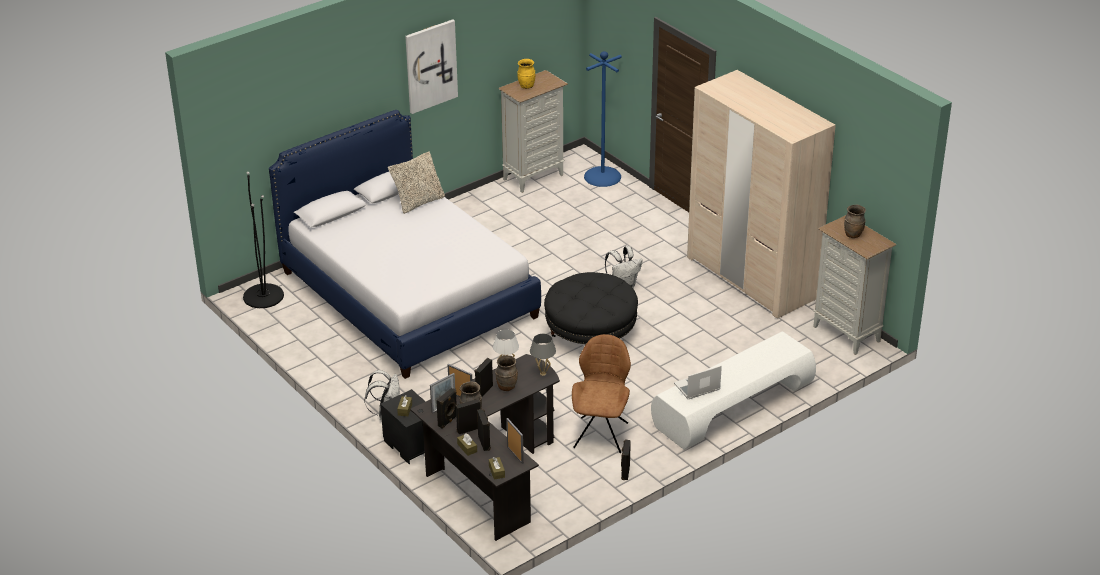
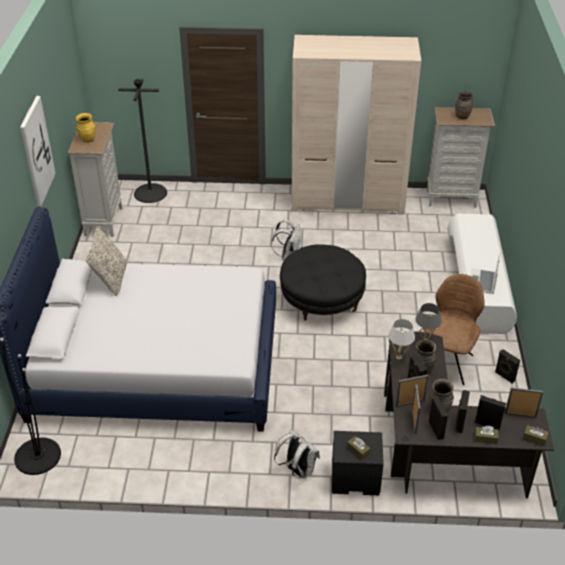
camera: 50 degrees left, 5 degrees up
(601, 433) = (447, 363): brown chair -> brown chair turned 60 degrees clockwise
(602, 176) = (150, 193): blue clothes rack -> black clothes rack

